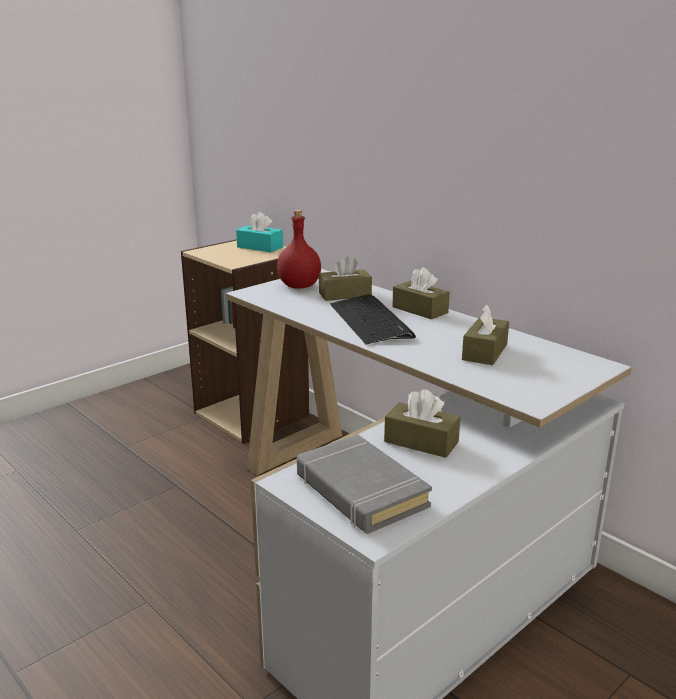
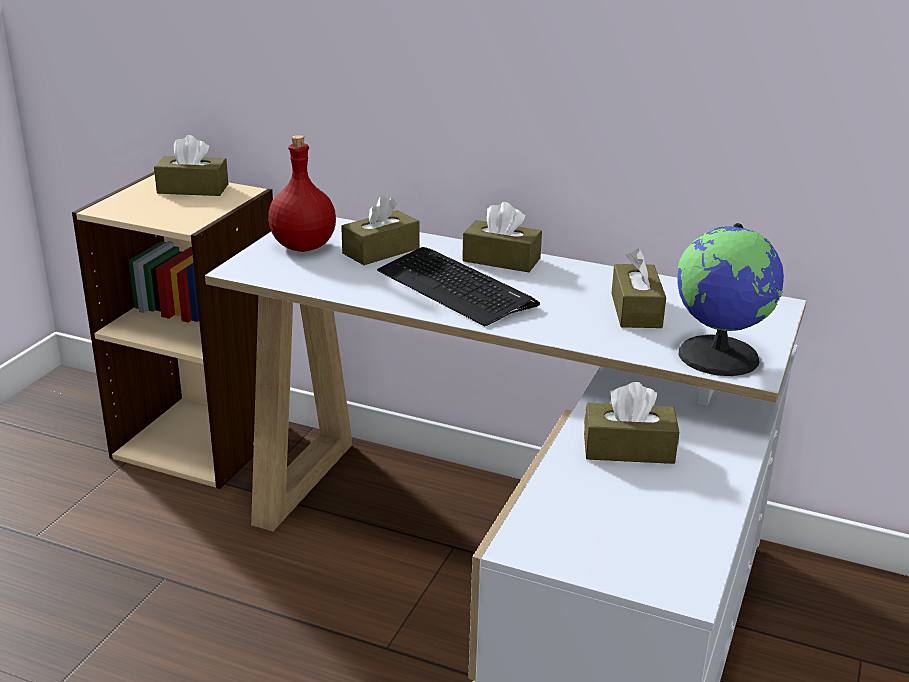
camera: 25 degrees left, 5 degrees up
(260, 247) = (193, 189): turquoise tissue box -> brown tissue box
(360, 491) = (618, 535): grey book -> none
(519, 389) = (720, 356): none -> globe

